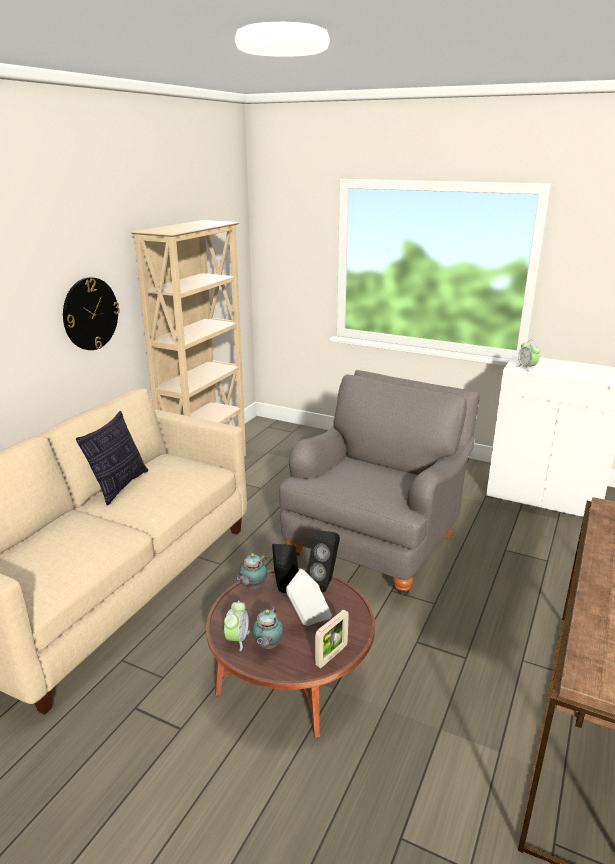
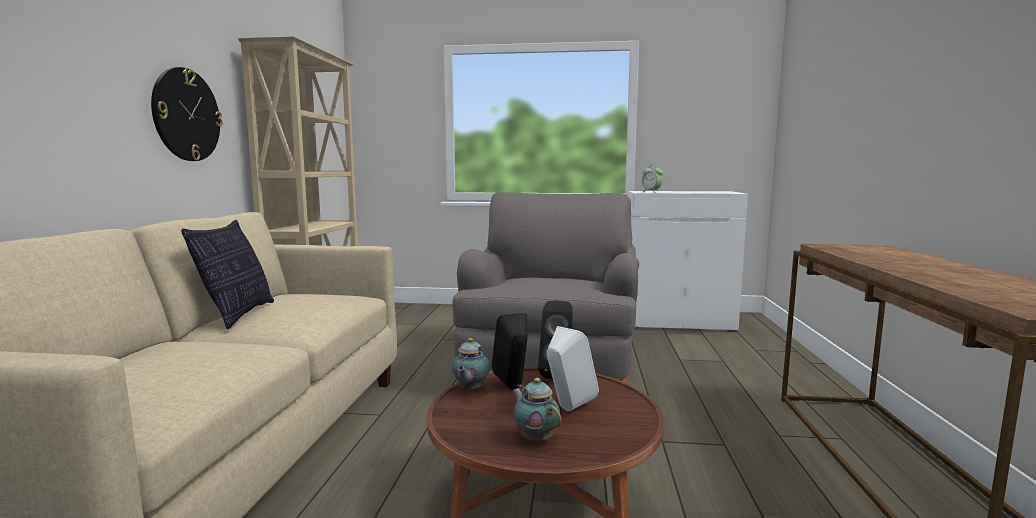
camera: 20 degrees left, 15 degrees down
(237, 639) = (488, 440): alarm clock -> none
(267, 646) = (535, 438): teapot -> teapot turned 150 degrees clockwise
(331, 656) = (627, 432): picture frame -> none

